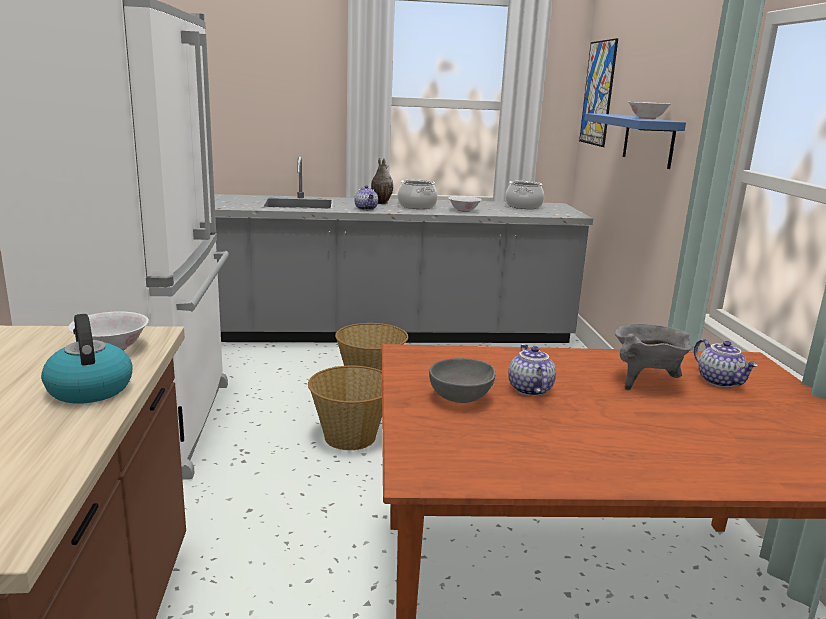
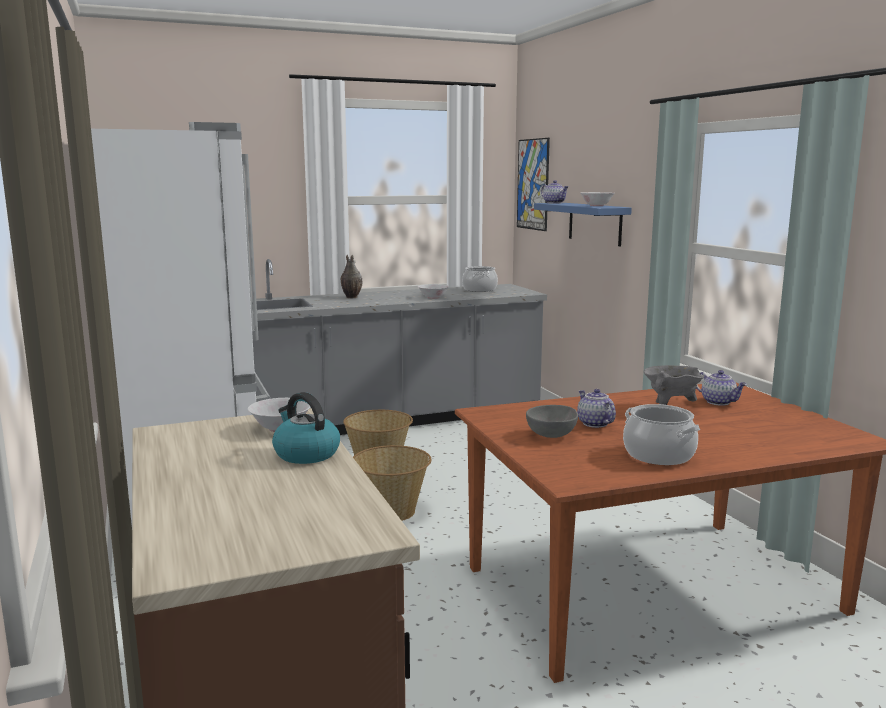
camera: 15 degrees left, 5 degrees down
(366, 209) = (345, 303): teapot -> teapot (554, 203)
(417, 206) = (387, 297): cooking pot -> cooking pot (659, 455)

